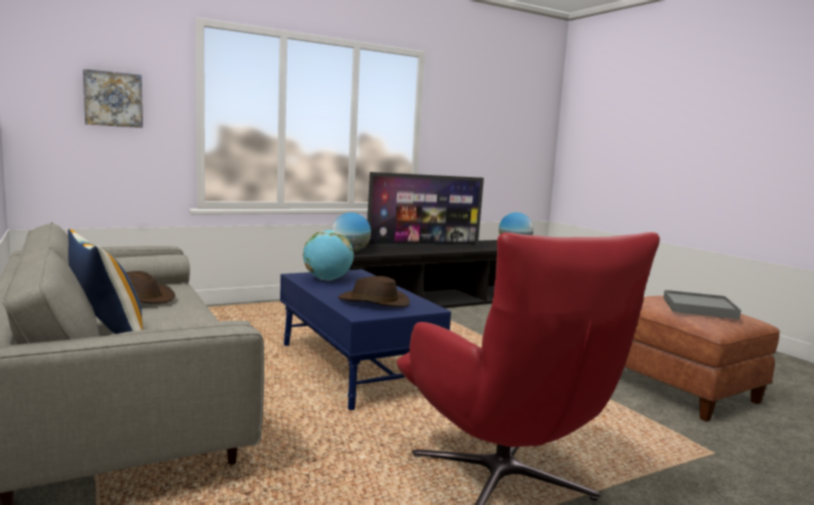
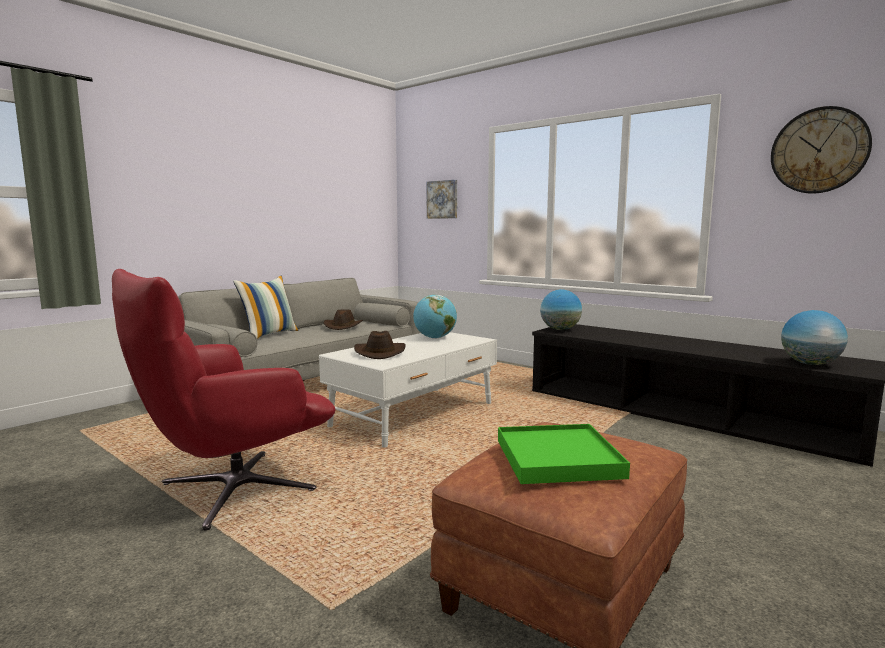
camera: 70 degrees right, 0 degrees up
(353, 367) = (415, 414): blue coffee table -> white coffee table
(423, 248) = (653, 340): television -> none
(476, 107) = (819, 150): none -> wall clock
(699, 308) = (558, 458): grey tray -> green tray

